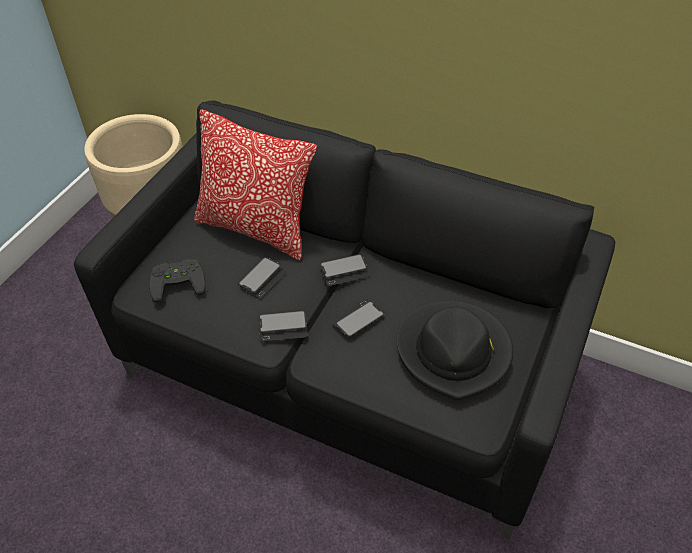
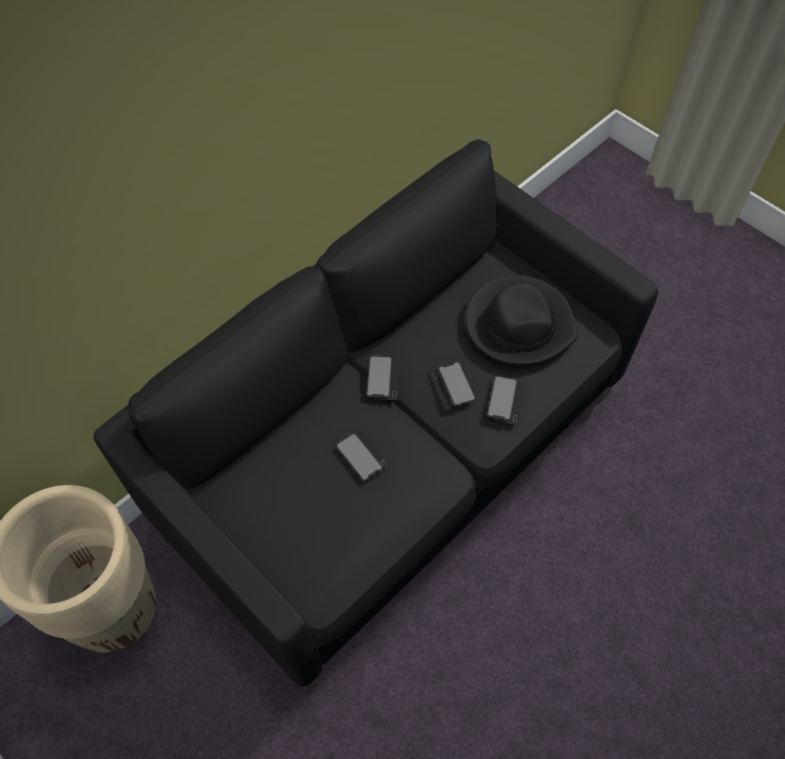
camera: 70 degrees left, 10 degrees up
(178, 280) = (328, 543): black game controller -> none
(256, 229) = (282, 444): pillow -> none
(283, 327) = (435, 455): phone -> phone (506, 401)

